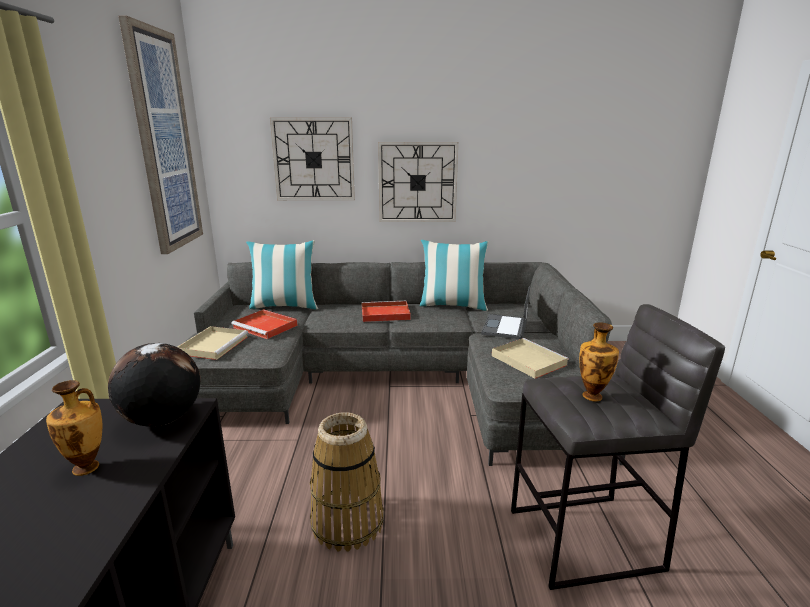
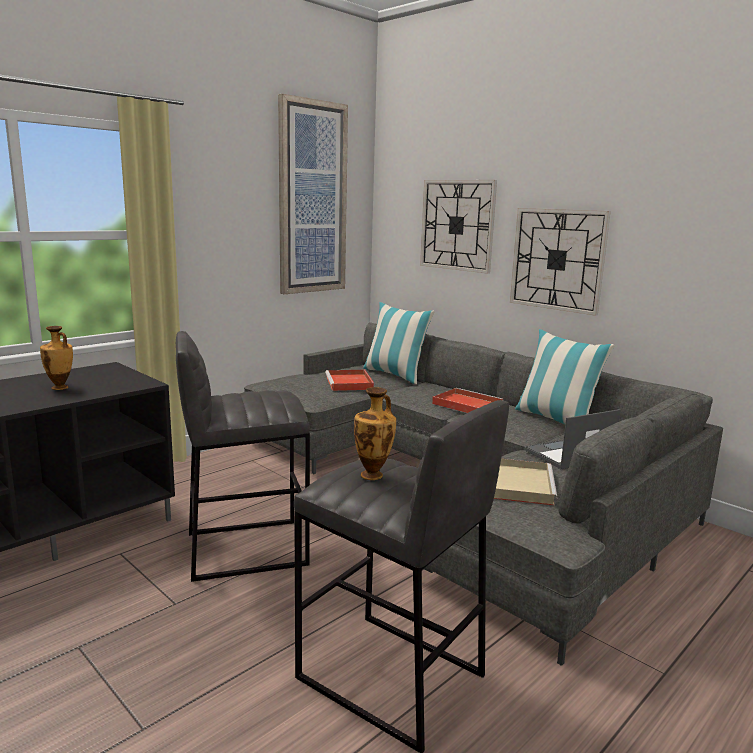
camera: 45 degrees right, 5 degrees down
(162, 420) = (125, 383): globe -> none
(214, 344) = (292, 382): beige tray -> none
(347, 522) = (245, 548): basket -> grey stool

